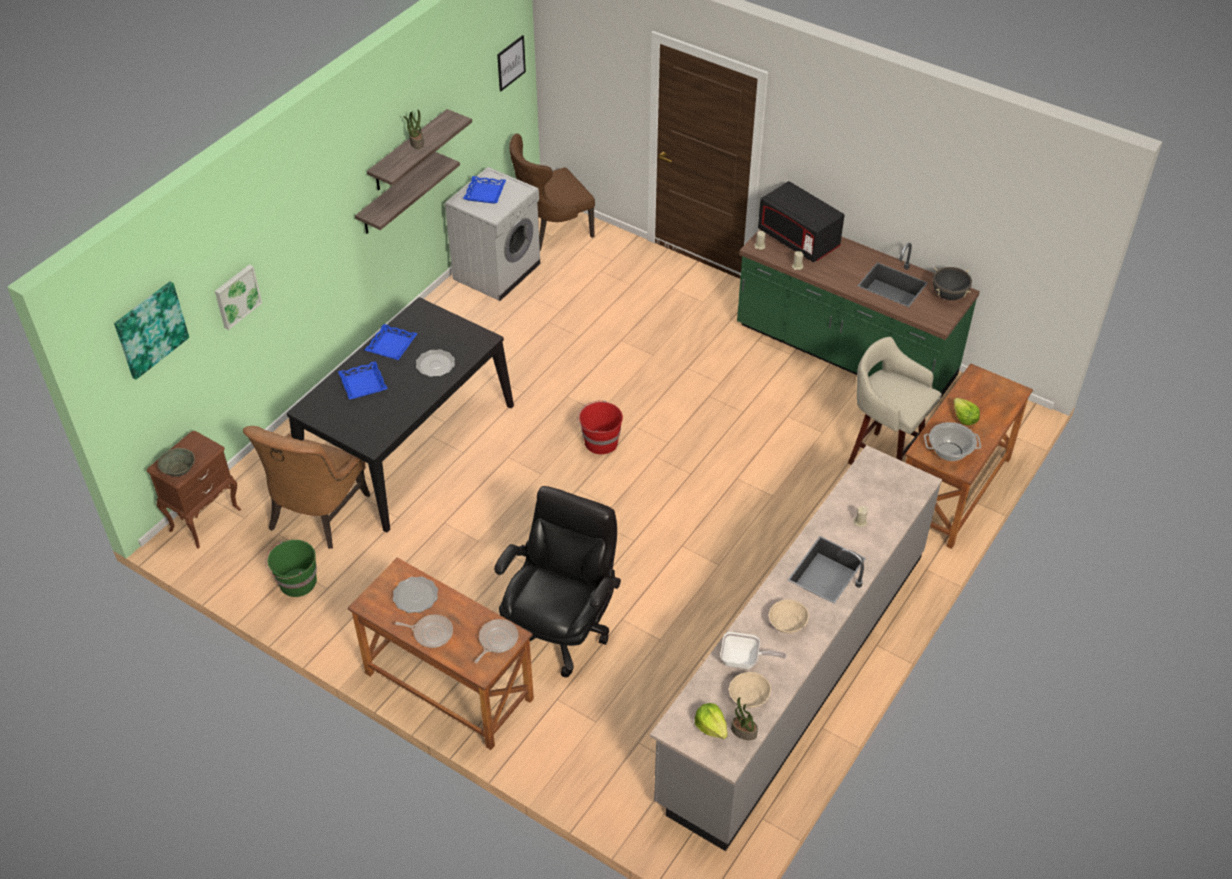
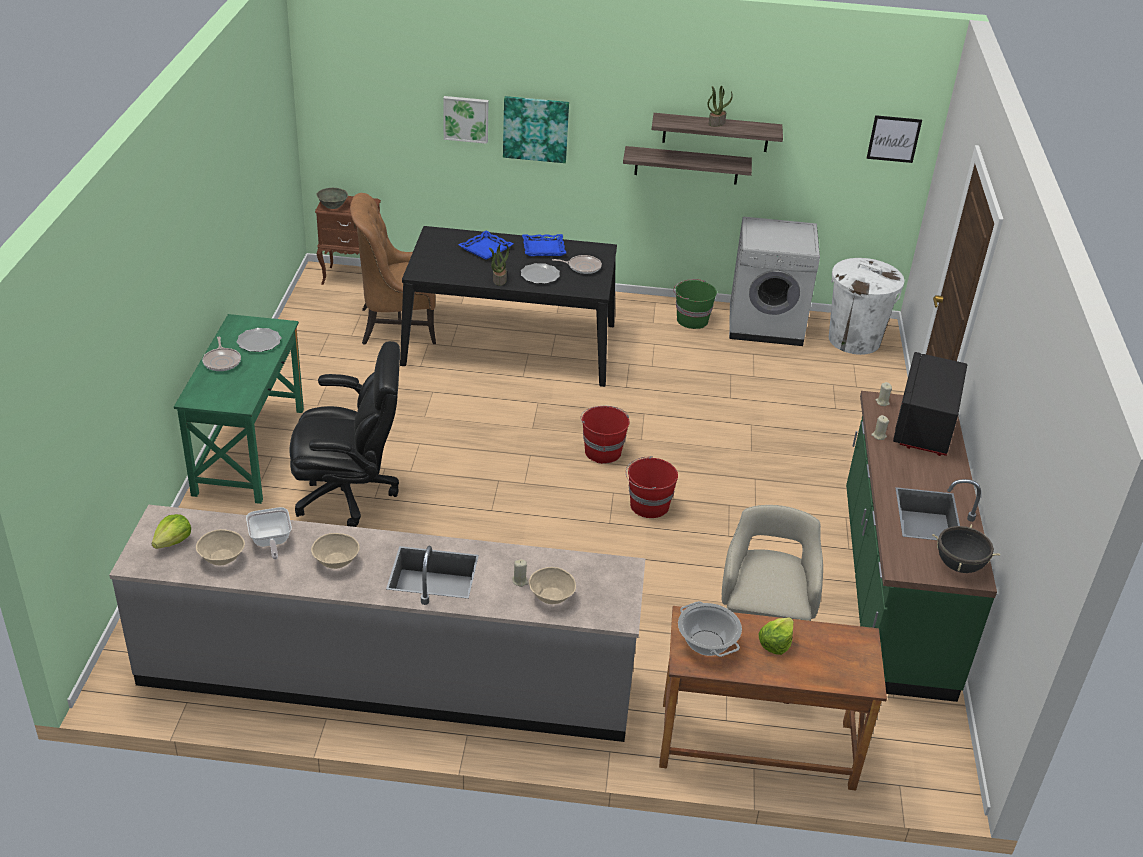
camera: 60 degrees right, 10 degrees down
(150, 329) = (370, 79): picture -> picture (535, 129)
(297, 583) = (315, 339): green bucket -> green bucket (691, 320)
(448, 686) = (249, 451): brown desk -> green desk
(485, 193) = (778, 231): blue tray -> none
(497, 640) = (232, 397): frying pan -> frying pan (582, 267)
(552, 231) = (854, 340): brown chair -> white trash can
(683, 442) = (648, 505): none -> red bucket
(743, 732) = (175, 565): potted plant -> potted plant (499, 280)
(884, 510) = (552, 596): none -> beige bowl

